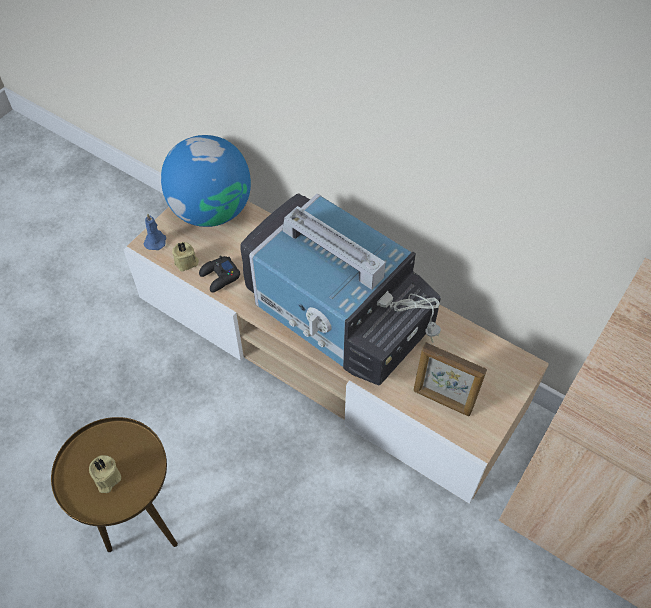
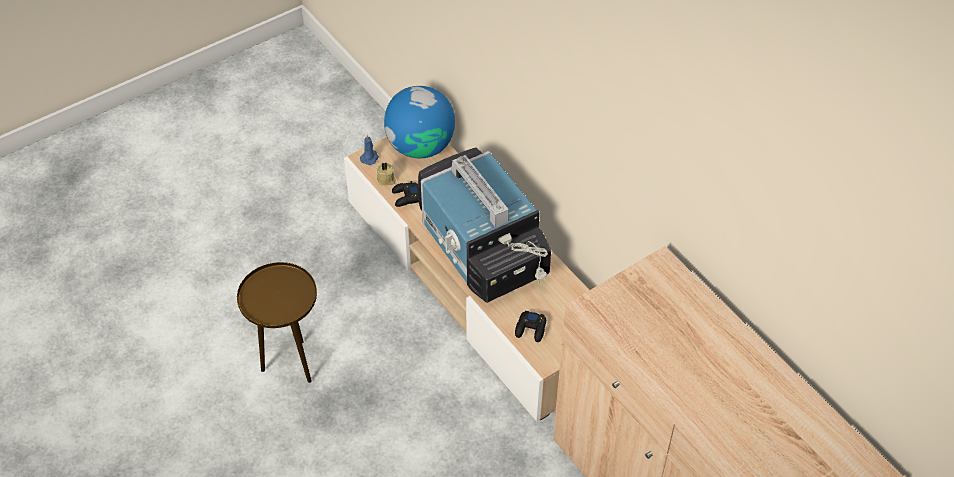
camera: 20 degrees right, 5 degrees down
(106, 479) = (273, 299): beige candle -> none
(442, 401) = (531, 329): picture frame -> black game controller

